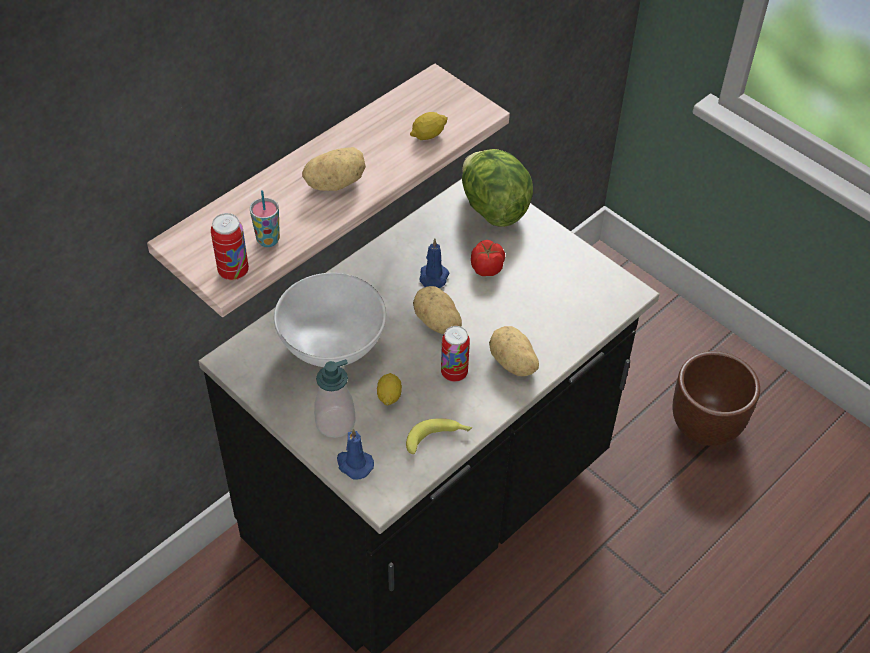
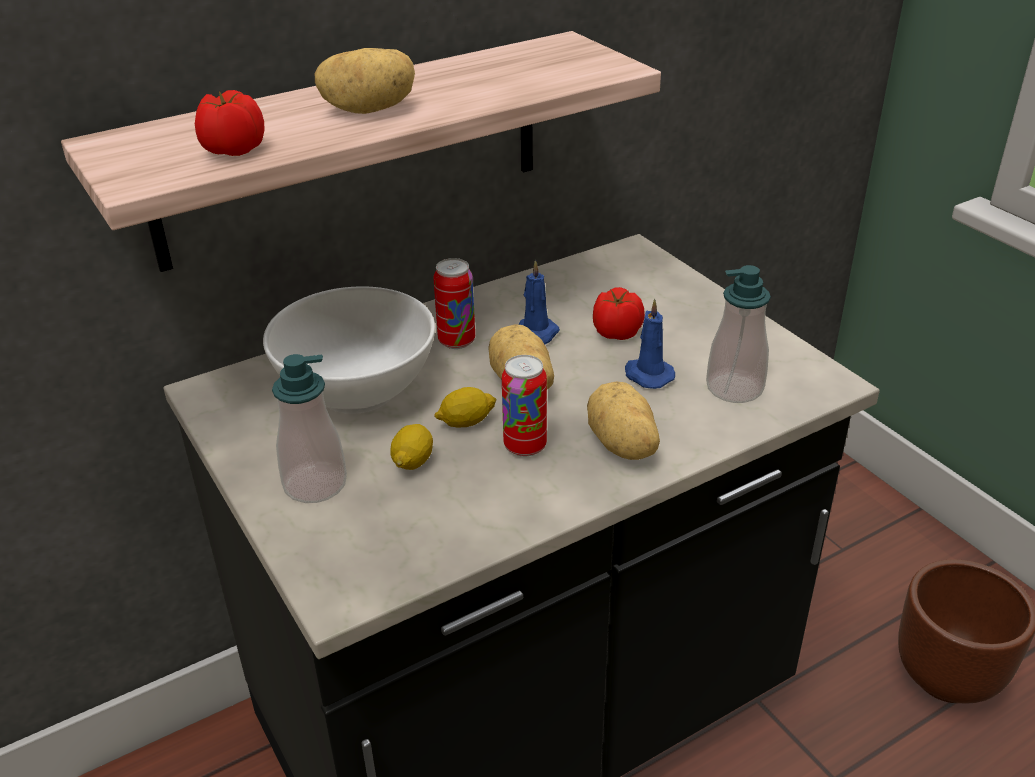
camera: 15 degrees right, 15 degrees down
(233, 271) = (156, 174): can -> can (456, 341)
(268, 240) = (232, 150): cup -> tomato
(354, 464) = (316, 543): blue candle -> blue candle (647, 375)
(428, 135) = (530, 80): lemon -> lemon (466, 422)
(438, 438) = (468, 528): banana -> none
(493, 207) = (646, 272): lettuce -> none
(571, 306) = (734, 388): none -> soap dispenser

